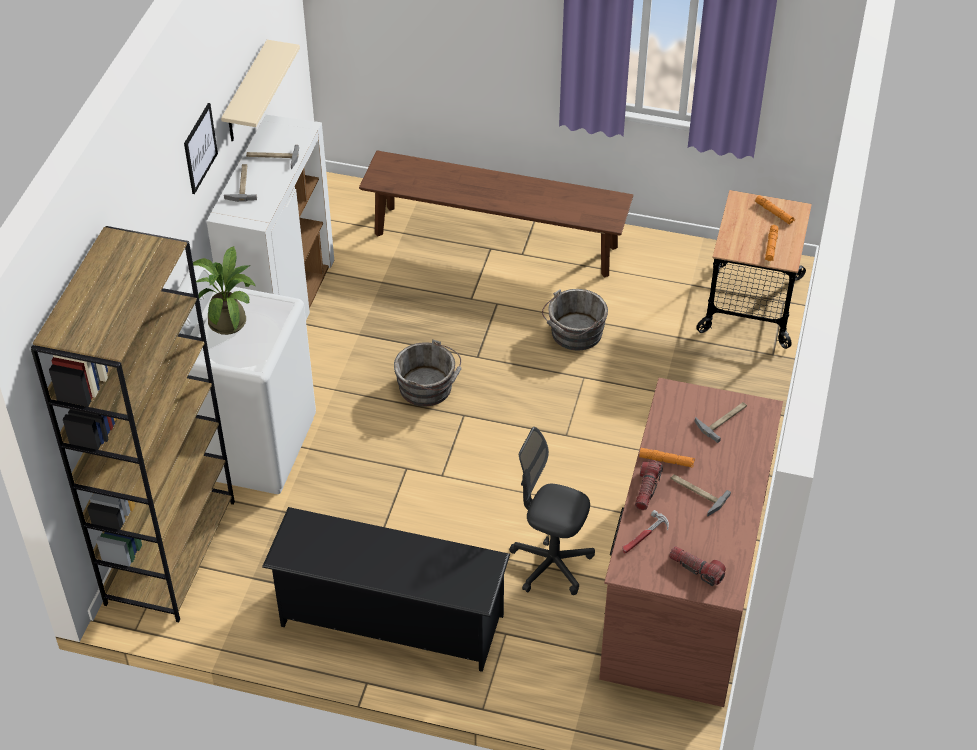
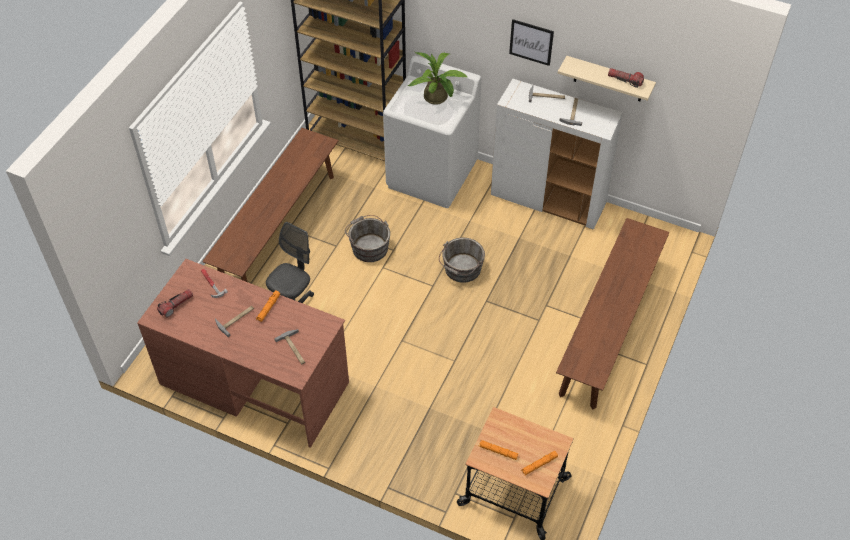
camera: 100 degrees right, 5 degrees up
(390, 620) = (278, 229): black shoe rack -> brown bench
(574, 334) = (499, 362): grey bucket -> grey bucket (368, 246)
(646, 489) = (248, 293): flashlight -> flashlight (625, 80)

